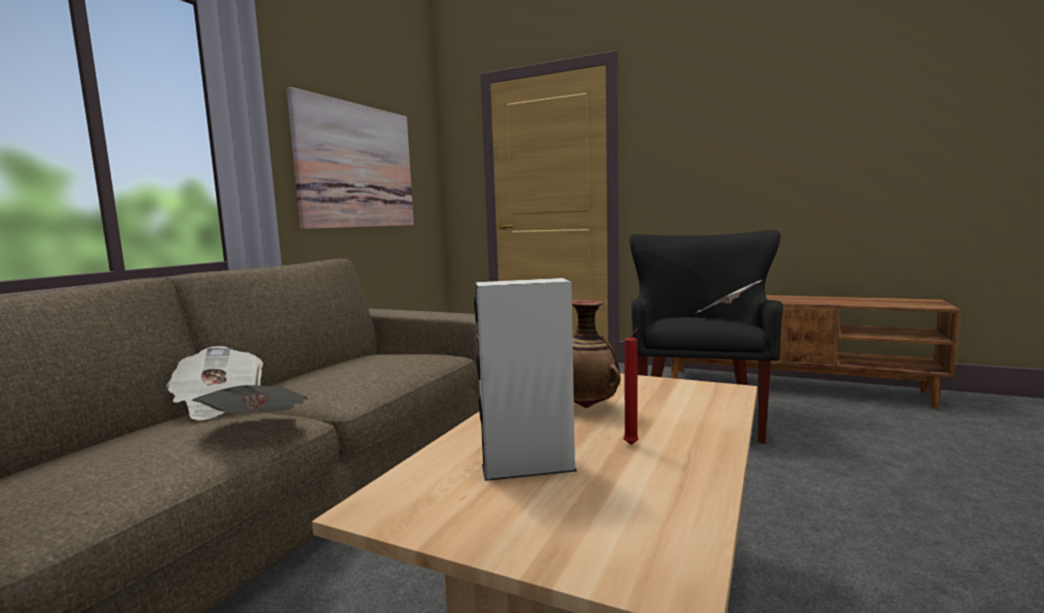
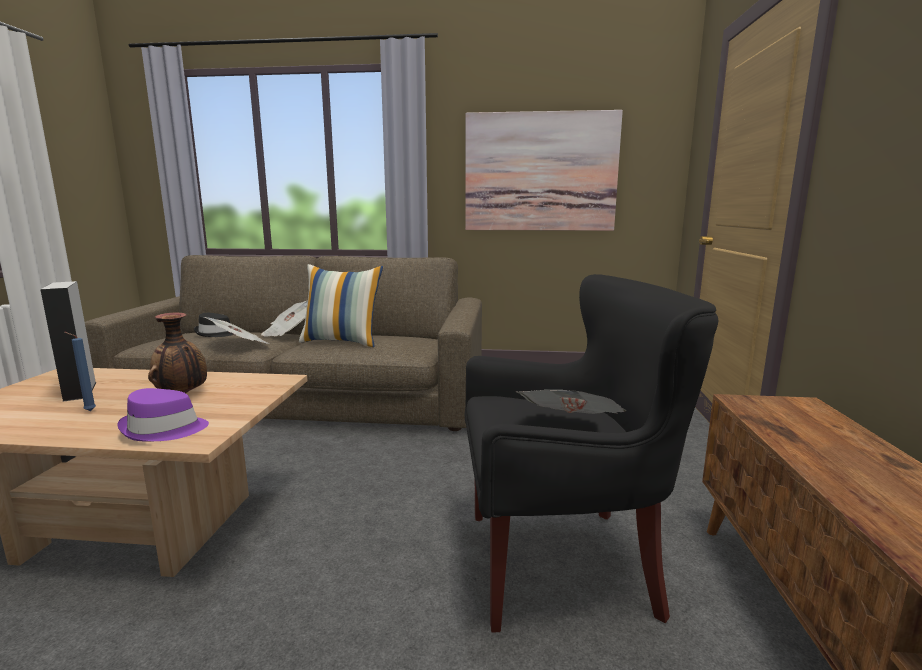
camera: 70 degrees right, 5 degrees up
(129, 446) = (216, 334): none -> black hat
(356, 374) = (342, 341): none -> pillow
(632, 446) = (88, 411): red candle -> blue candle
(701, 403) = (164, 429): none -> purple hat

